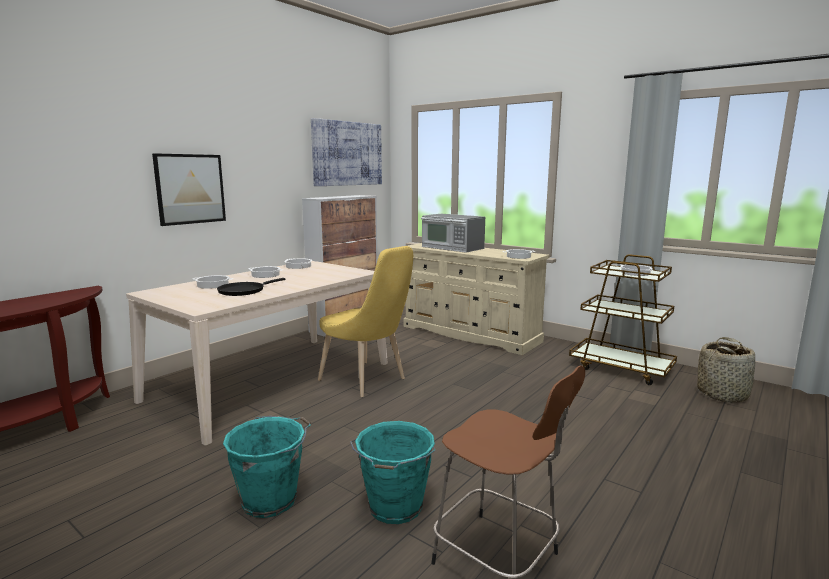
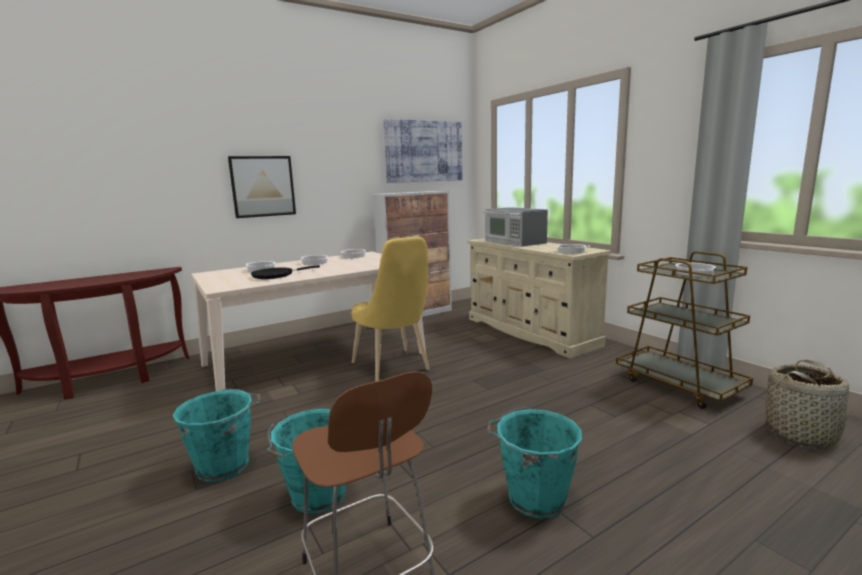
camera: 20 degrees right, 0 degrees up
(579, 473) = (534, 498): none -> turquoise bucket

